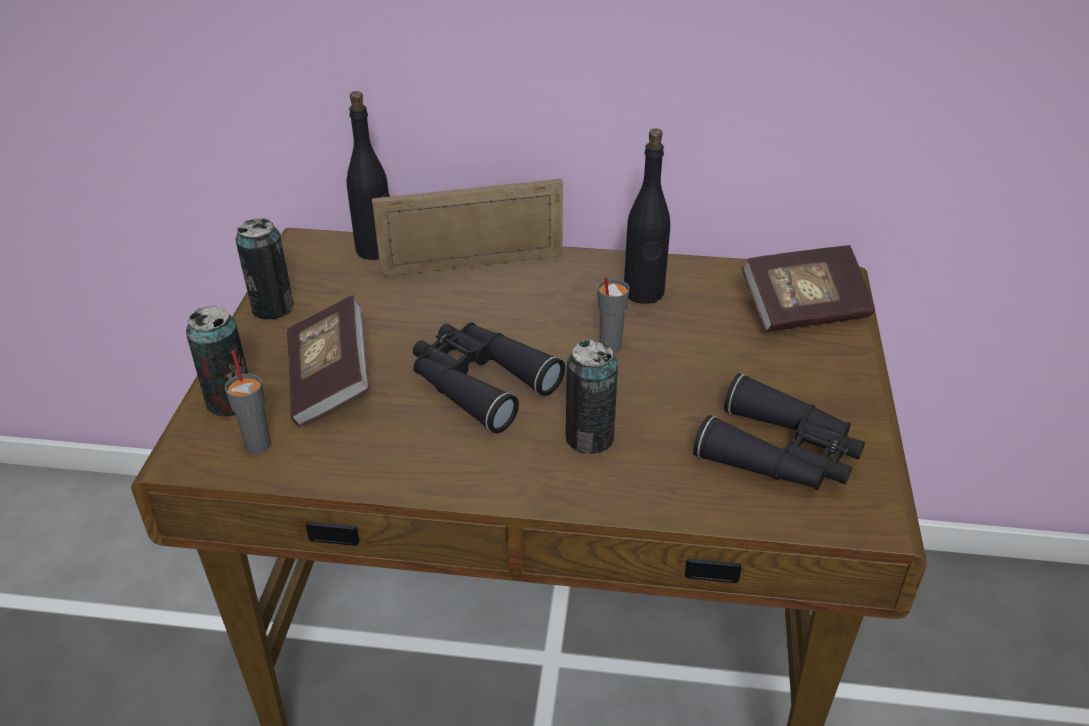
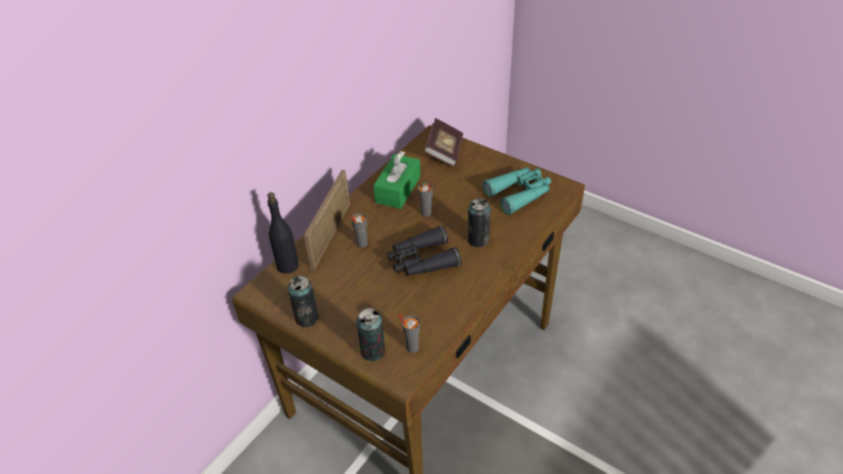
camera: 60 degrees left, 5 degrees up
(330, 381) = (384, 310): book -> none
(474, 301) = (361, 243): none -> grey cup
(643, 293) = (398, 189): black bottle -> green tissue box
(780, 454) = (519, 193): black binoculars -> turquoise binoculars

